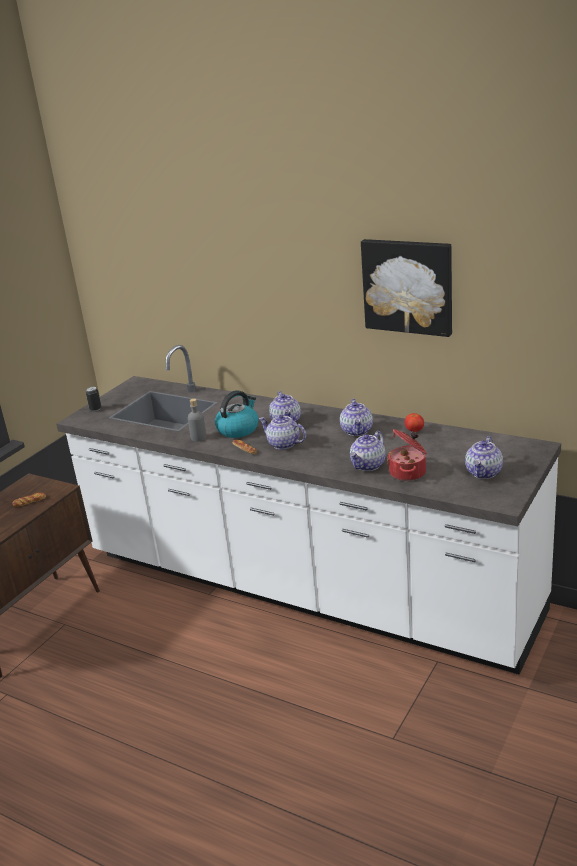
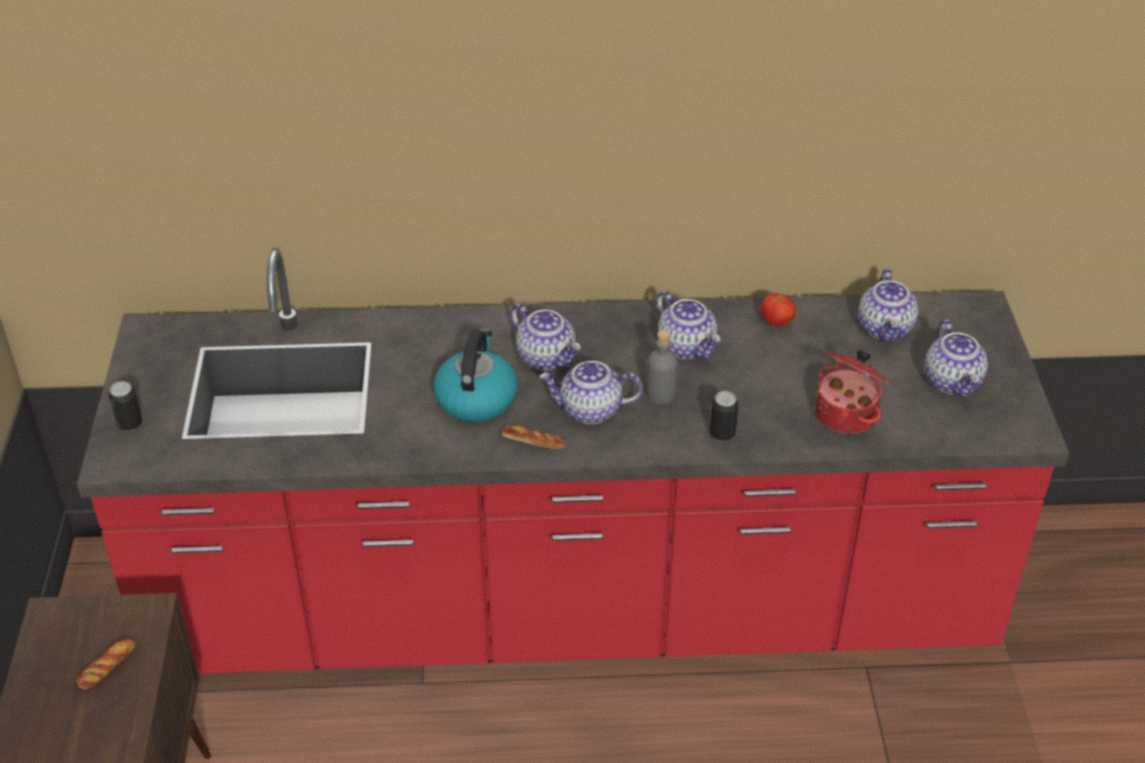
camera: 35 degrees left, 15 degrees up
(198, 438) = (420, 438): grey bottle -> grey bottle (660, 394)
(304, 586) = (572, 608): white counter -> red counter
(335, 466) = (722, 434): none -> can
(368, 465) = (773, 417): teapot -> teapot (886, 328)
(408, 286) = (764, 84): picture -> none

